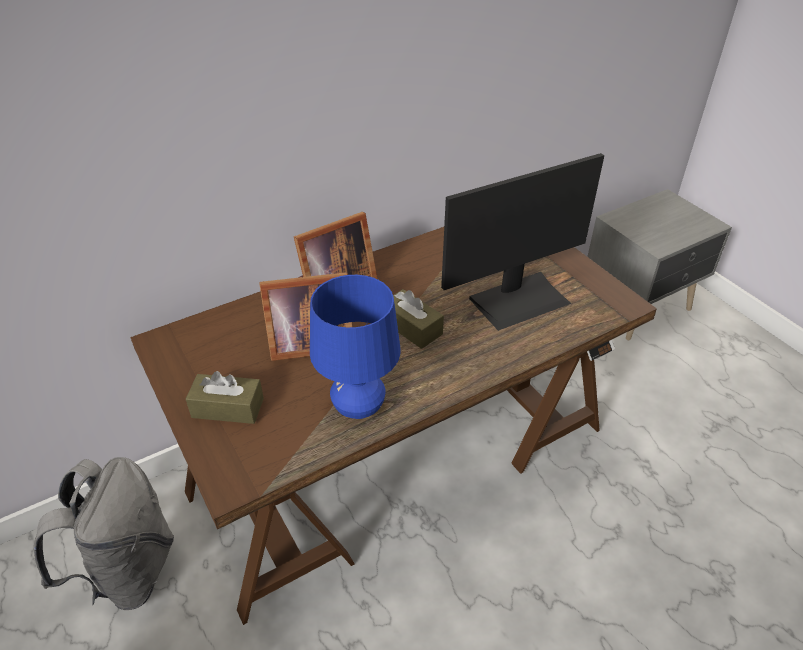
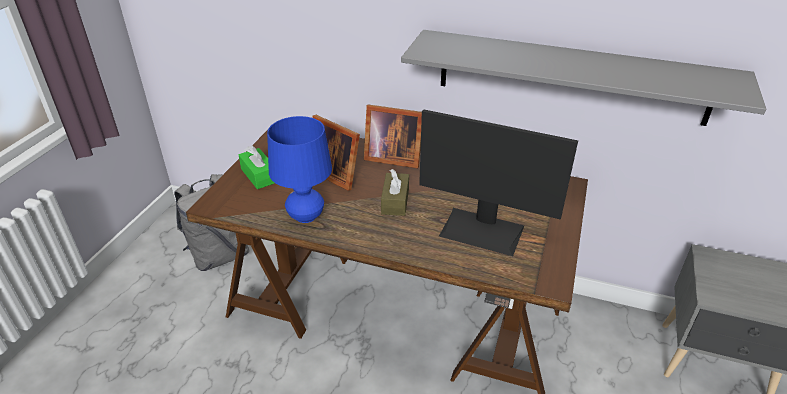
camera: 50 degrees right, 5 degrees down
(228, 408) = (259, 175): brown tissue box -> green tissue box
(487, 100) = (571, 77): none -> grey shelf

